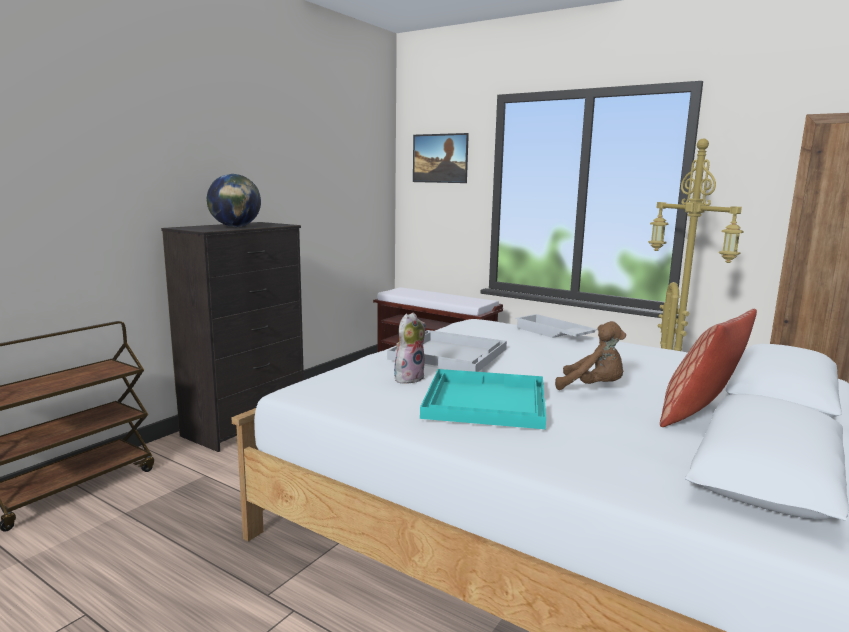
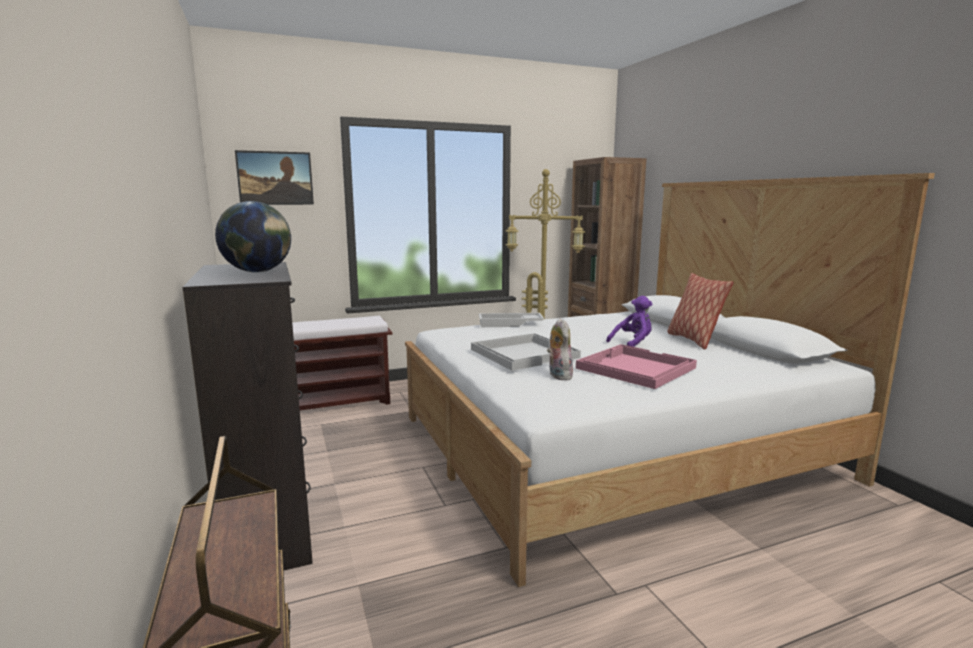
camera: 55 degrees left, 0 degrees up
(484, 400) = (634, 368): turquoise tray -> pink tray
(593, 387) = (632, 344): brown plush toy -> purple plush toy

